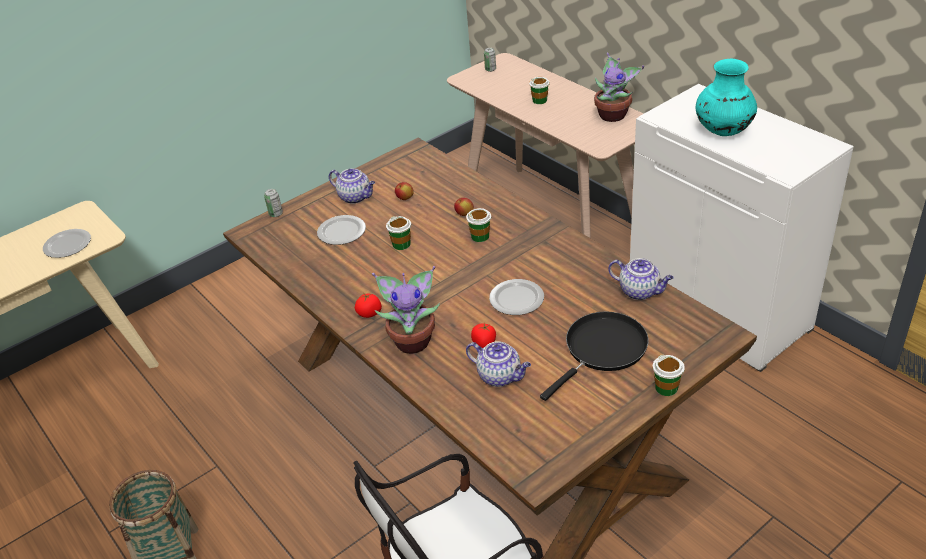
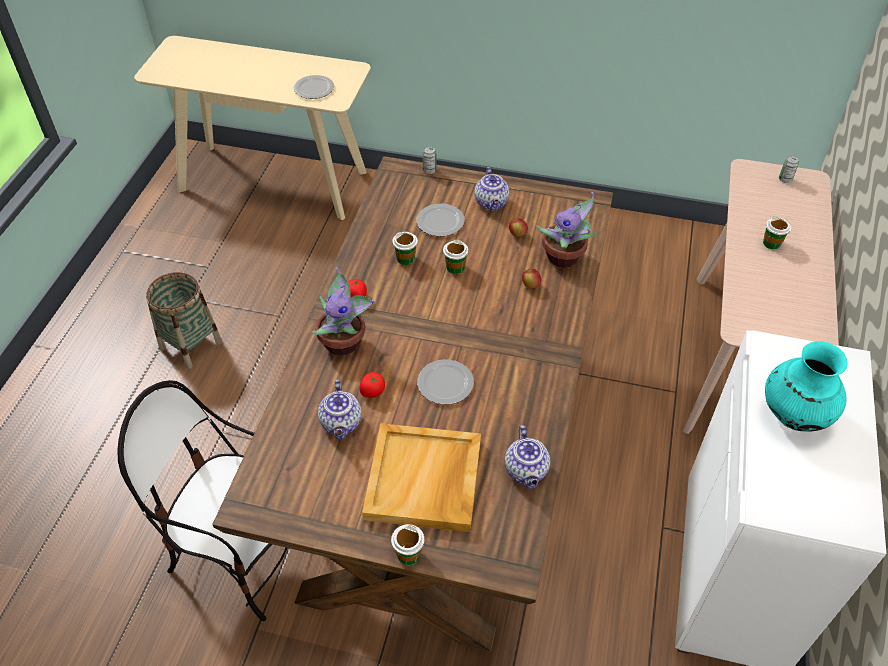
camera: 50 degrees right, 10 degrees up
(480, 236) = (509, 313): cup -> cup (405, 258)
(602, 350) = (424, 480): black frying pan -> beige tray
(614, 115) = (808, 313): potted plant -> potted plant (564, 258)

